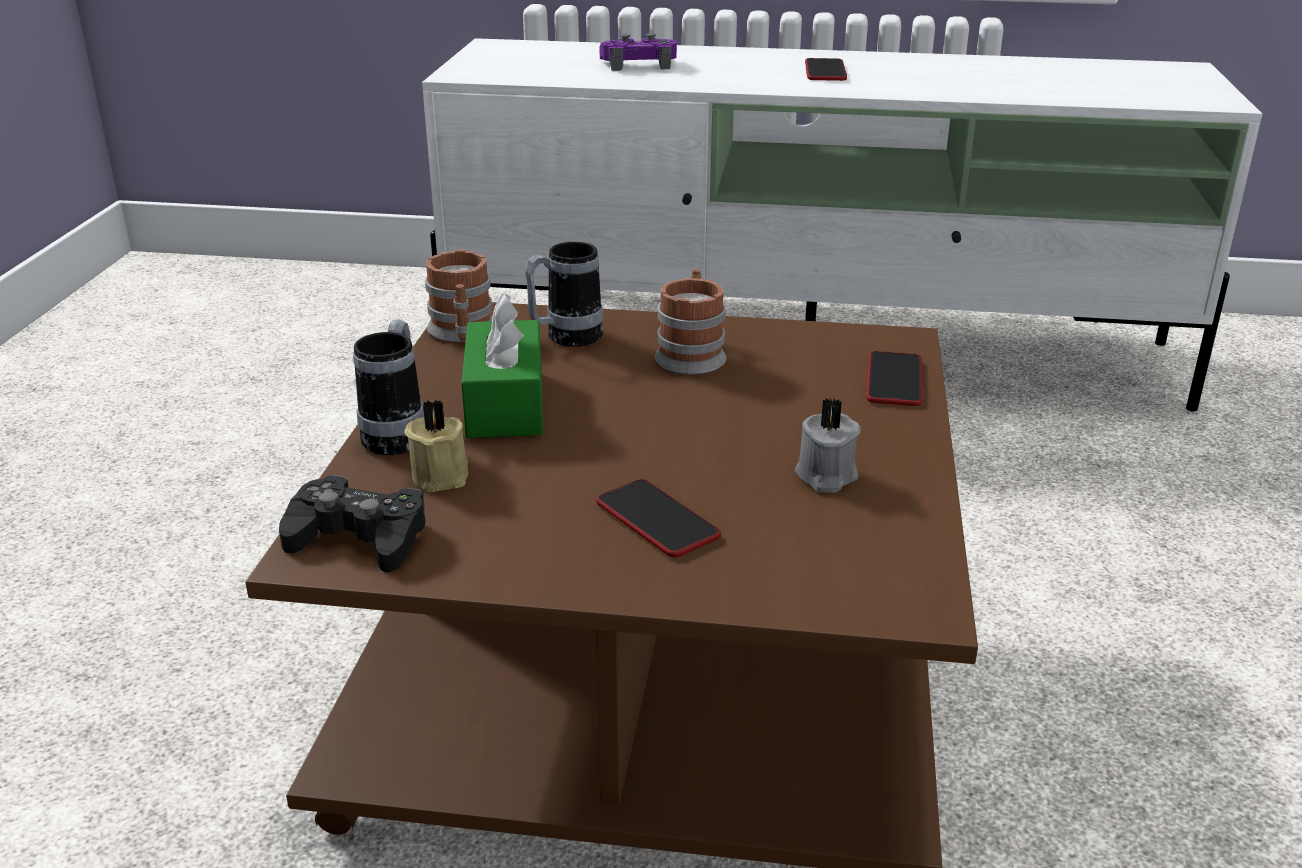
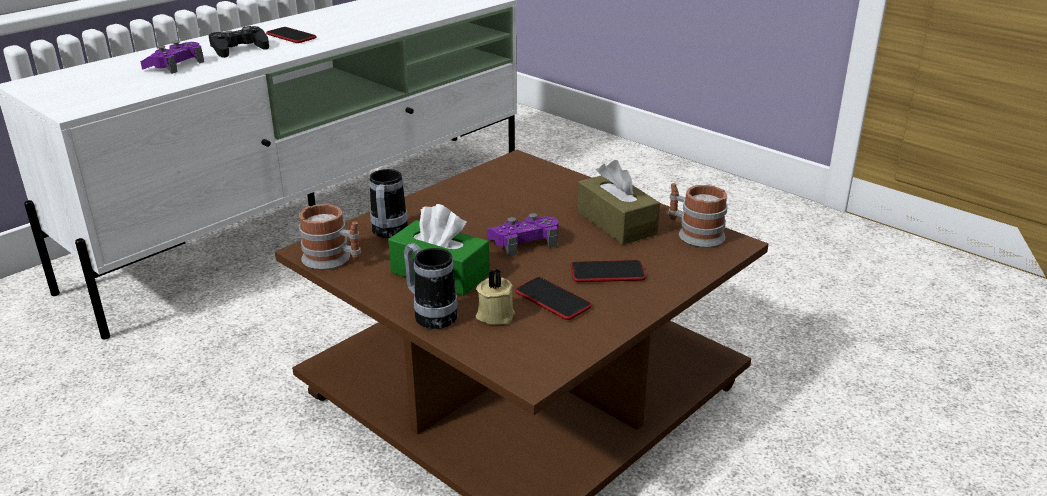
camera: 55 degrees left, 0 degrees up
(358, 538) = (531, 357): black game controller -> black game controller (239, 49)
(664, 427) = (524, 241): none -> purple game controller
(691, 354) = (458, 209): mug -> mug (694, 234)
(825, 476) = (616, 223): grey candle -> brown tissue box
(894, 380) = (553, 176): phone -> phone (552, 300)

